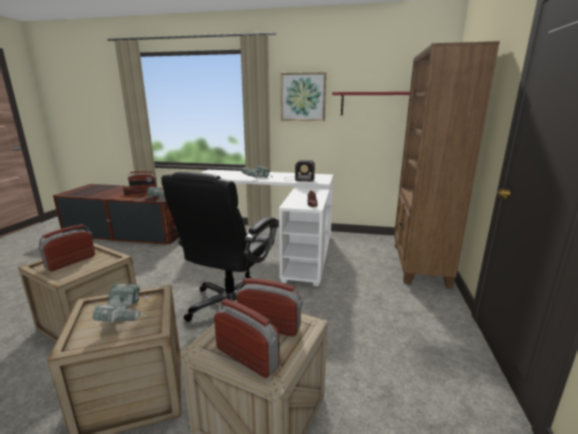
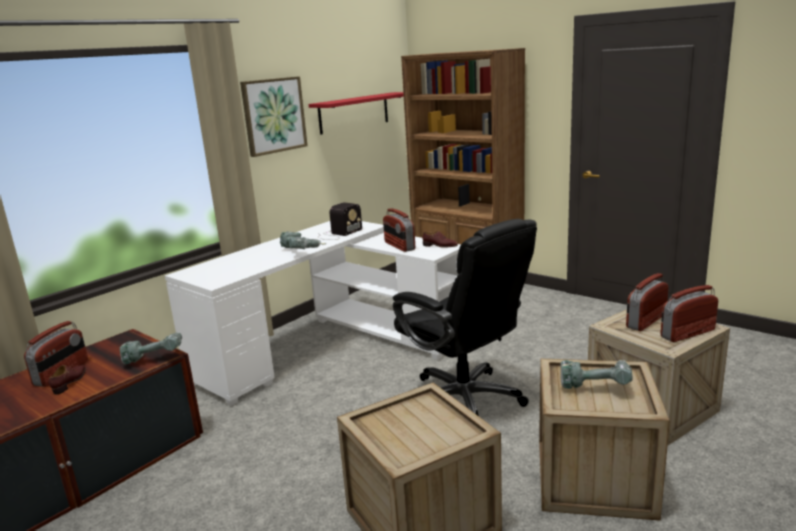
camera: 60 degrees left, 0 degrees up
(71, 262) = (406, 432): radio -> radio (399, 246)

